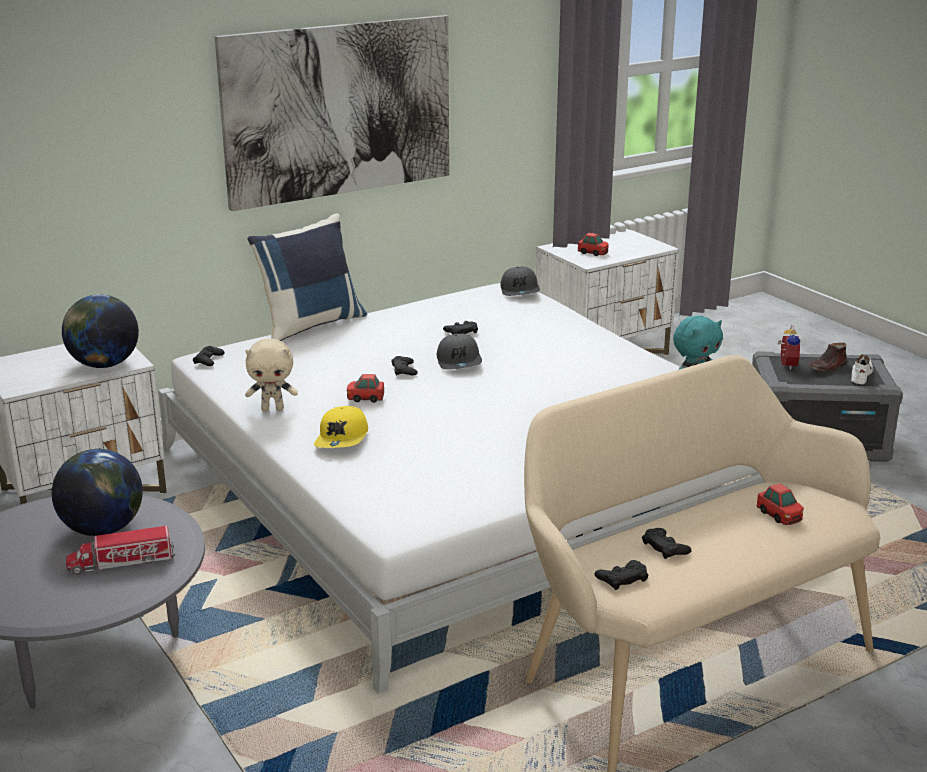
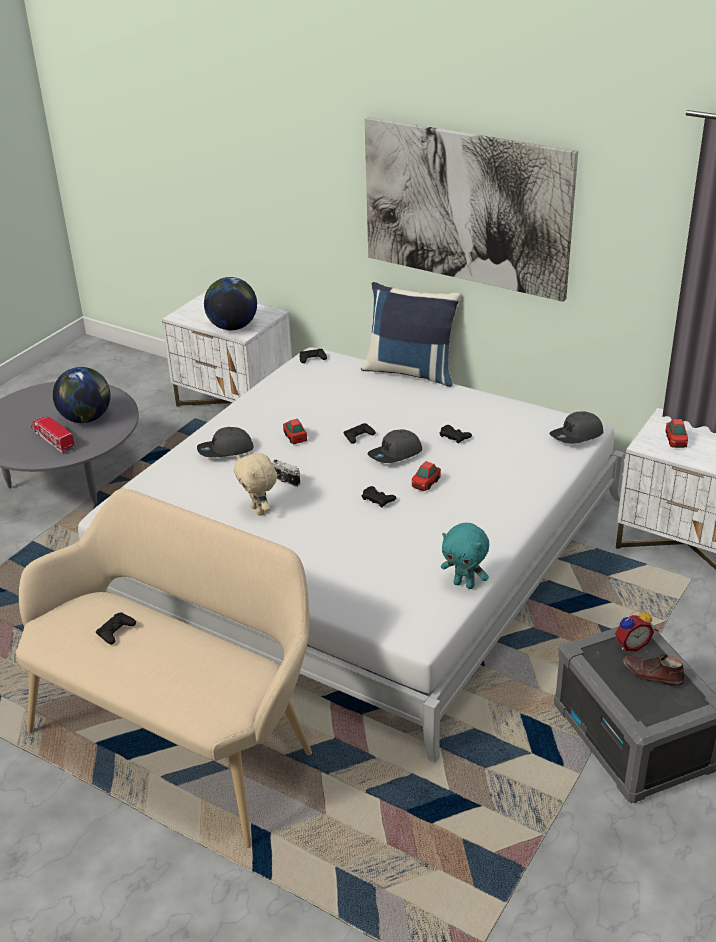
camera: 65 degrees right, 10 degrees up
(273, 409) = (255, 409): beige plush toy -> beige plush toy (259, 510)
(343, 438) = (225, 450): yellow cap -> grey cap
(446, 419) = (285, 481): none -> camera
(622, 578) = (62, 622): black game controller -> black game controller (378, 499)
(779, 515) = (197, 679): toy car -> toy car (425, 483)
(860, 375) = (655, 703): white shoe -> none

